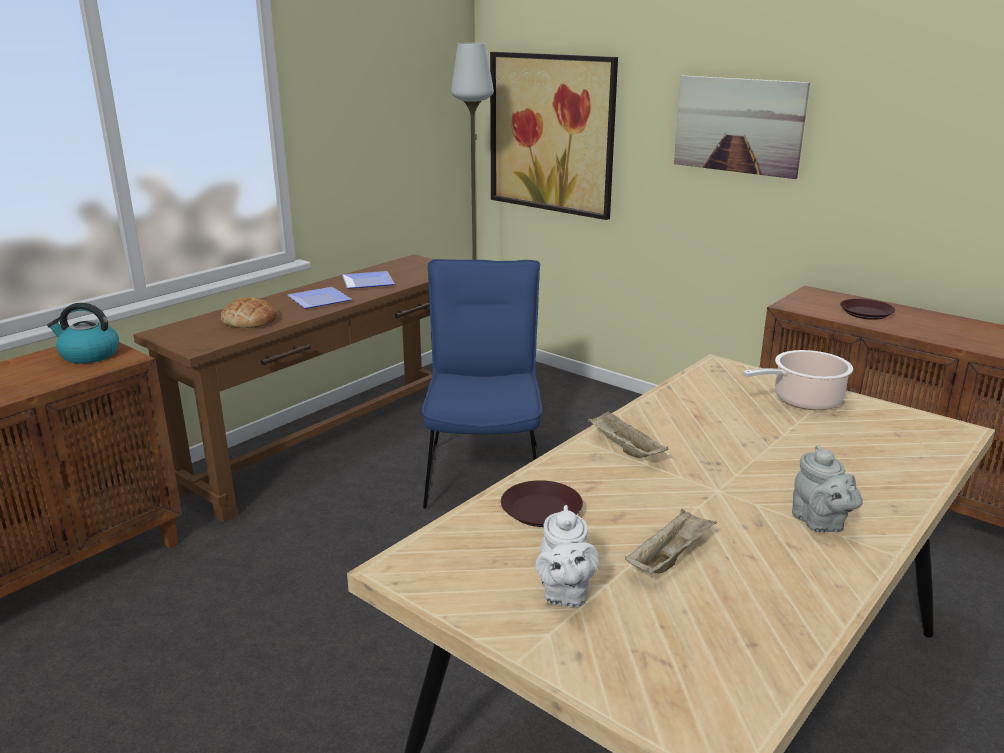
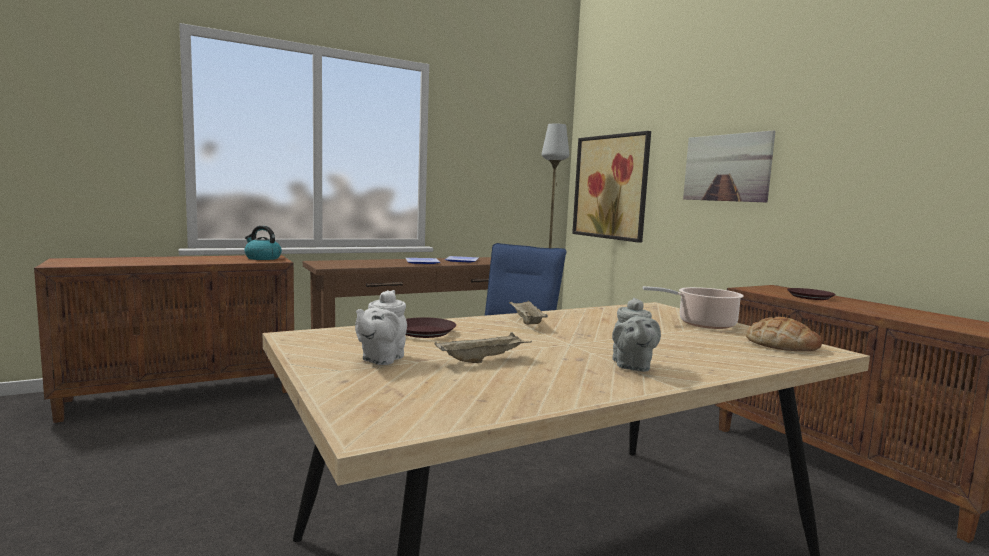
camera: 20 degrees right, 15 degrees down
(250, 320) = (371, 263): bread -> bread (782, 344)

